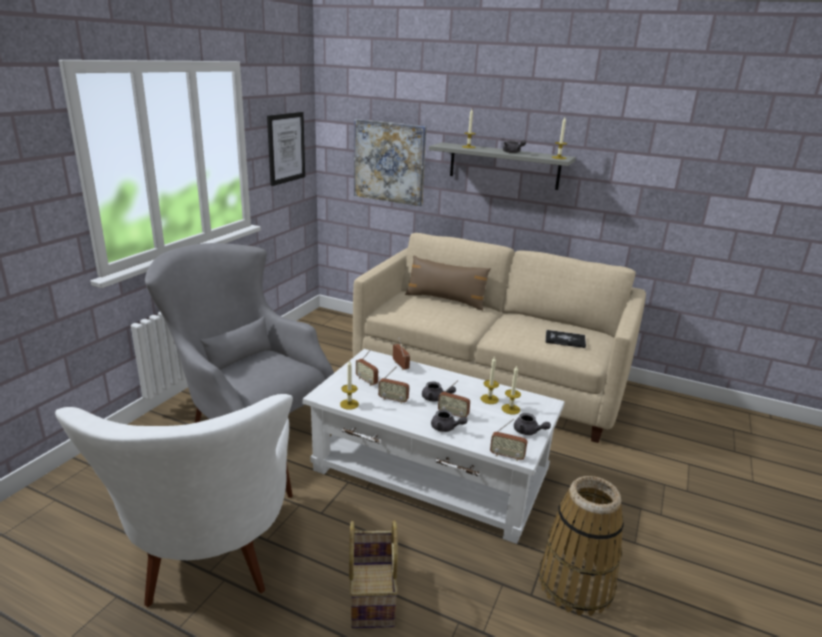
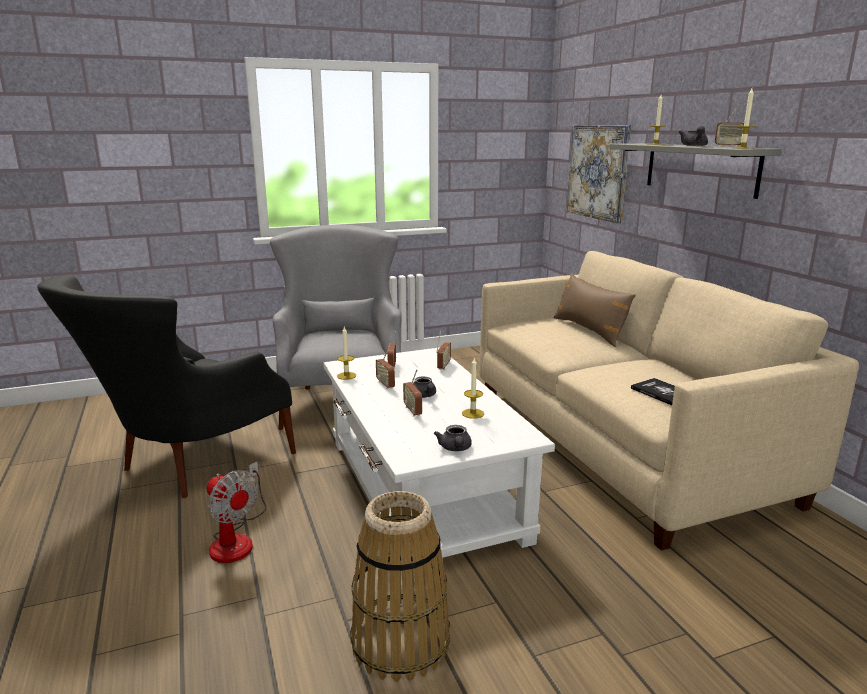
camera: 45 degrees right, 5 degrees down
(210, 564) = (186, 466): white armchair -> black armchair
(286, 148) = (497, 155): picture -> none
(371, 594) = (236, 539): basket -> fan
(446, 428) = (385, 417): grey teapot -> none
(507, 456) = (393, 455): radio -> radio (729, 147)
(510, 409) = (477, 427): candle -> none

